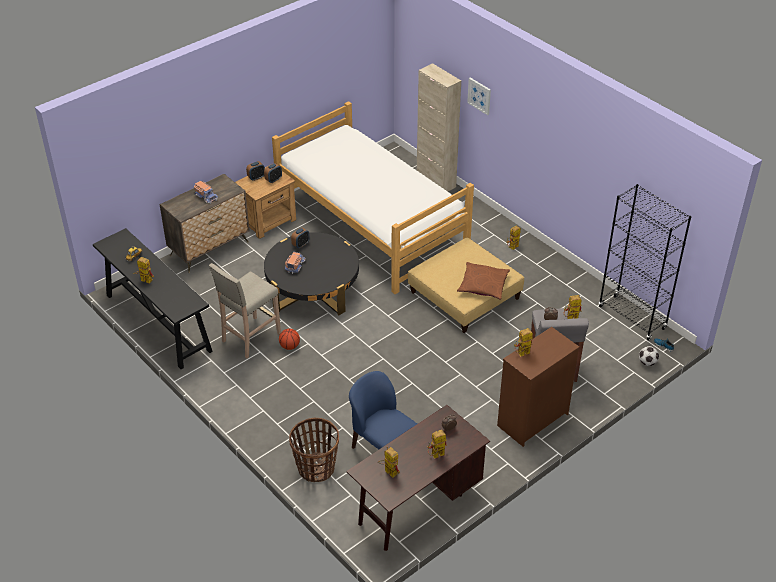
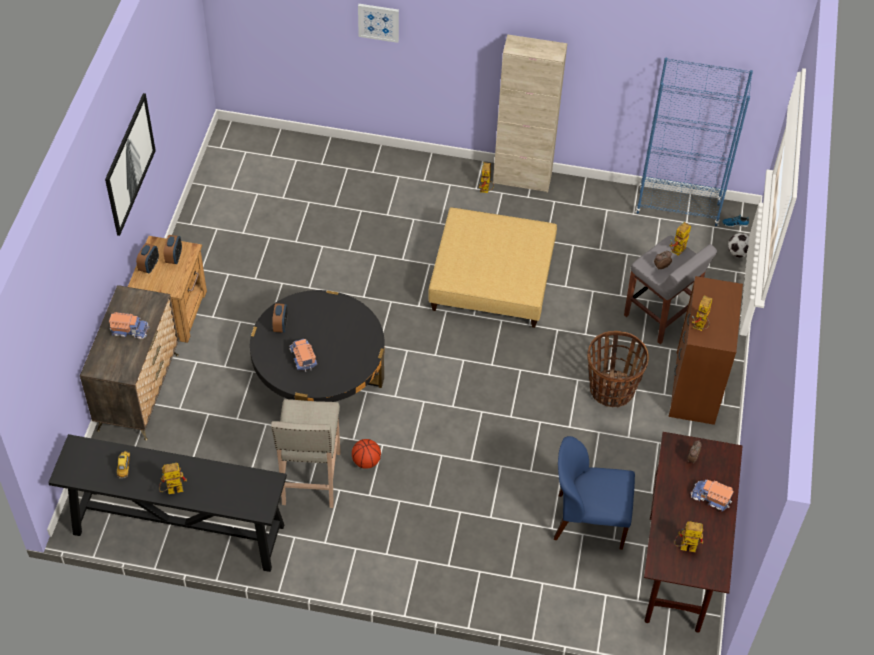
camera: 40 degrees left, 10 degrees up
(264, 103) = (129, 164): none -> picture
(316, 468) = (541, 589): basket -> basket (611, 390)
(371, 225) = (303, 248): bed -> none
(435, 456) = (710, 498): toy robot -> toy truck
(436, 181) = (320, 149): beige cabinet -> beige cabinet (522, 179)
(483, 285) = (527, 259): brown pillow -> none
(632, 318) = (678, 208): black bookcase -> blue bookcase

